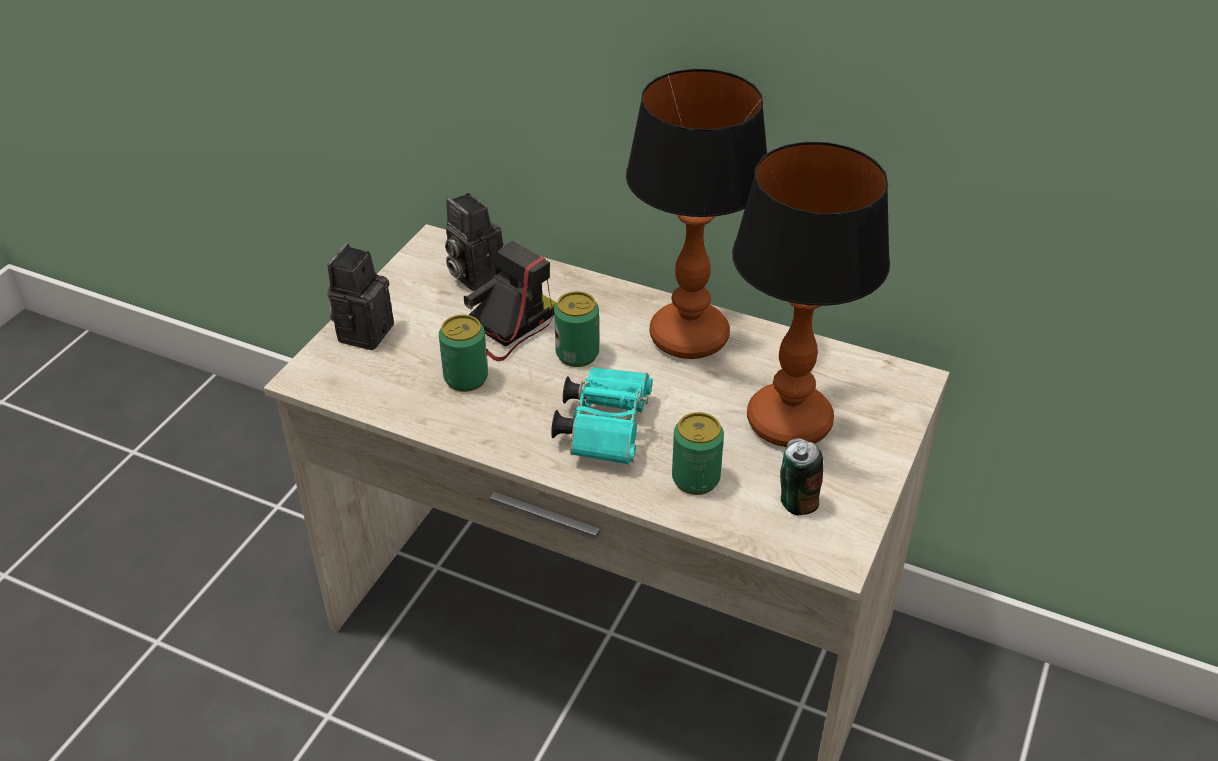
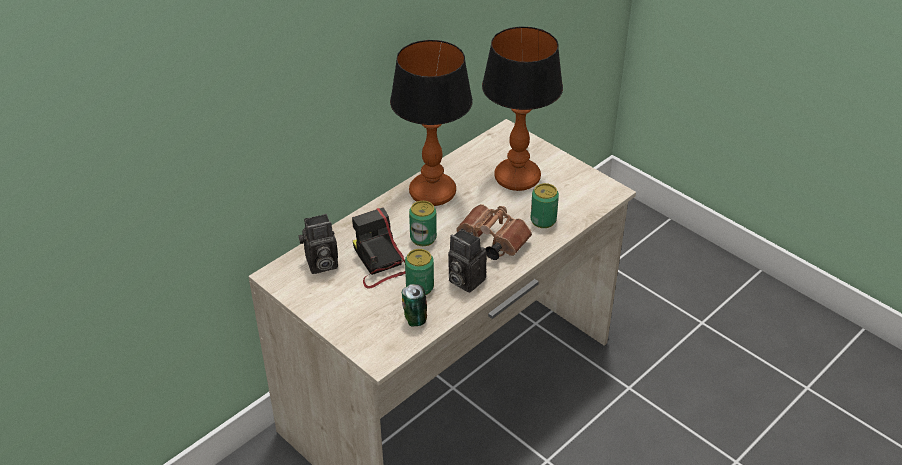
camera: 70 degrees left, 0 degrees up
(363, 331) = (348, 324): camera -> camera (464, 280)
(605, 427) = (489, 242): turquoise binoculars -> brown binoculars
(796, 502) = (573, 192): can -> can (414, 320)

